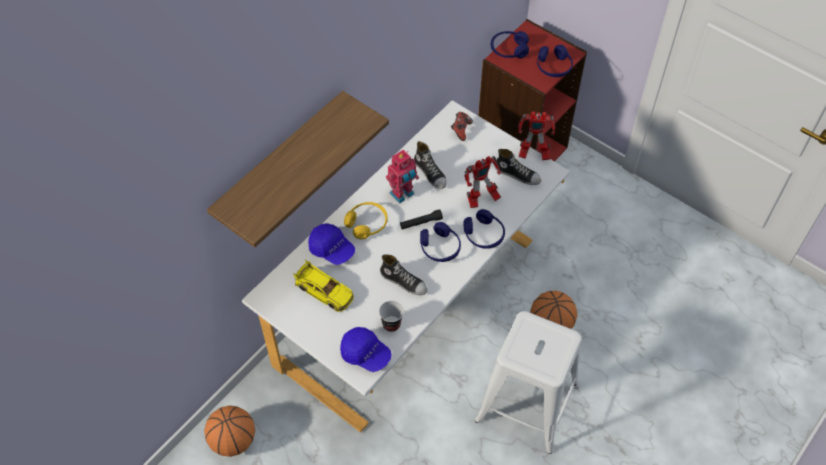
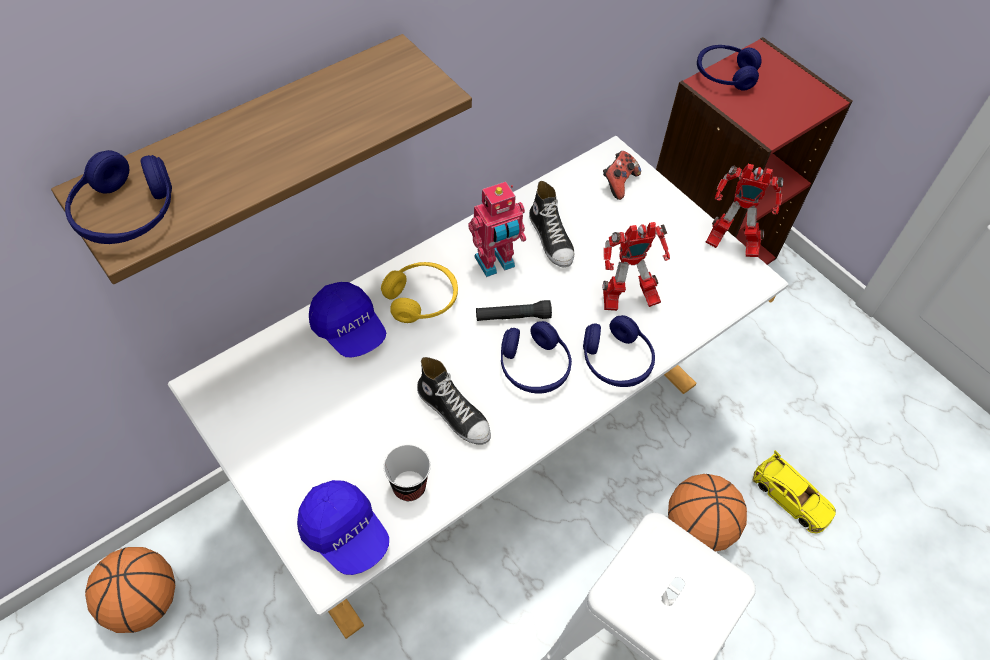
camera: 10 degrees right, 0 degrees up
(324, 291) = (312, 398): yellow toy car -> yellow toy car (791, 497)
(517, 174) = (697, 271): shoe -> none
(553, 67) = (793, 113): blue headphones -> blue headphones (126, 213)

